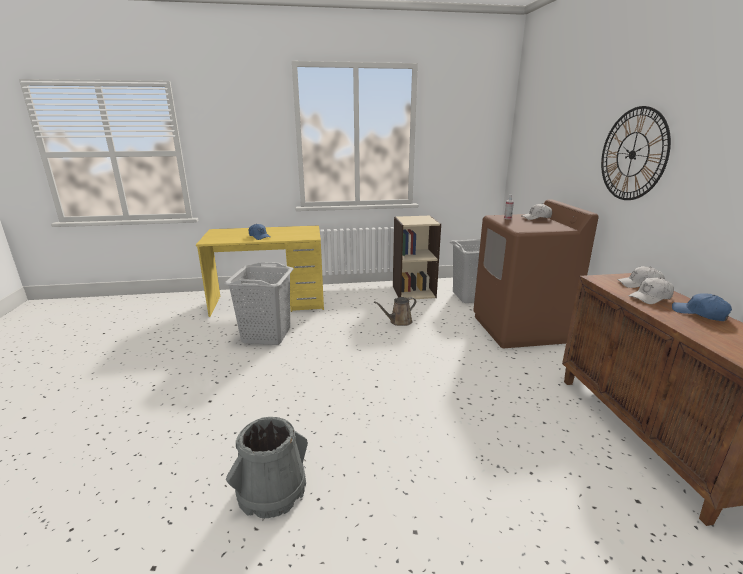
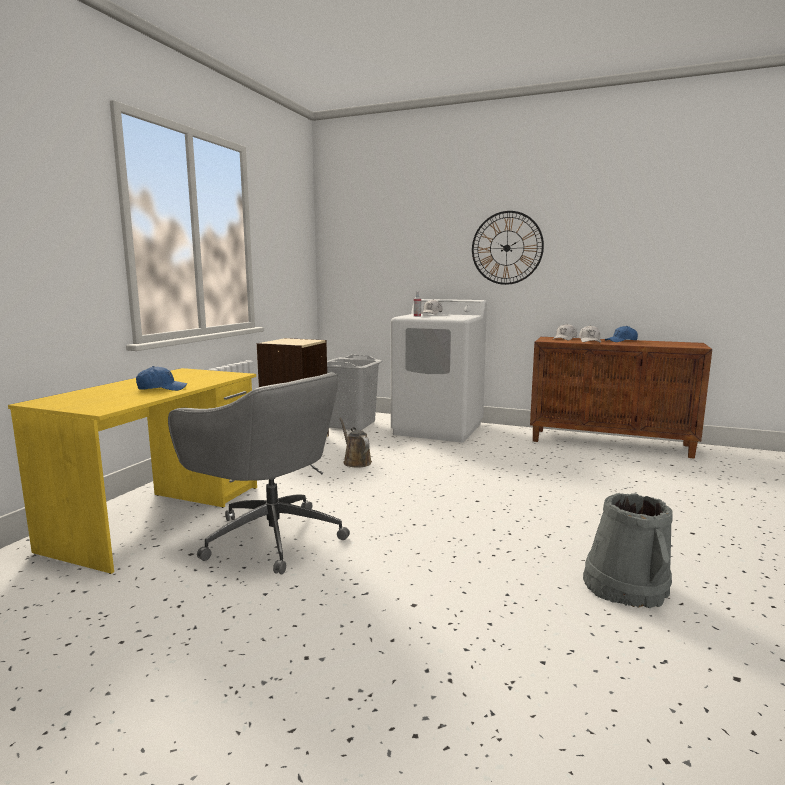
camera: 60 degrees left, 10 degrees down
(266, 335) = (270, 536): grey laundry basket -> grey office chair
(399, 322) = (356, 462): brown watering can -> brown watering can turned 150 degrees clockwise
(520, 329) = (438, 429): brown washing machine -> white washing machine

